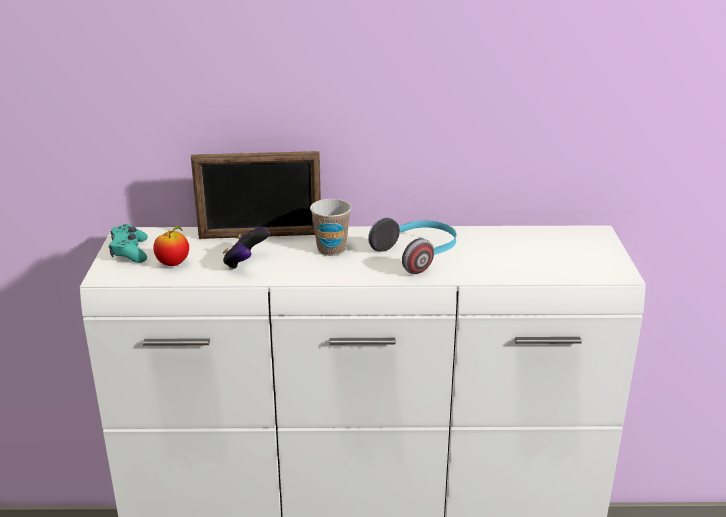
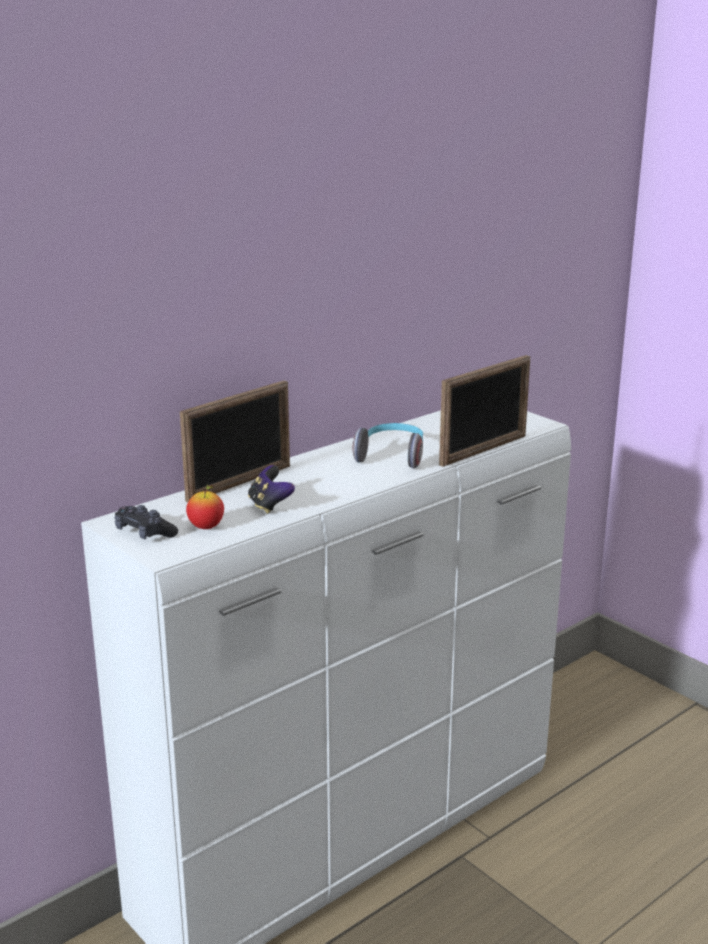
camera: 40 degrees left, 5 degrees down
(129, 252) = (144, 533): turquoise game controller -> black game controller
(331, 249) = (319, 473): cup -> none
(509, 280) = (484, 450): none -> picture frame

